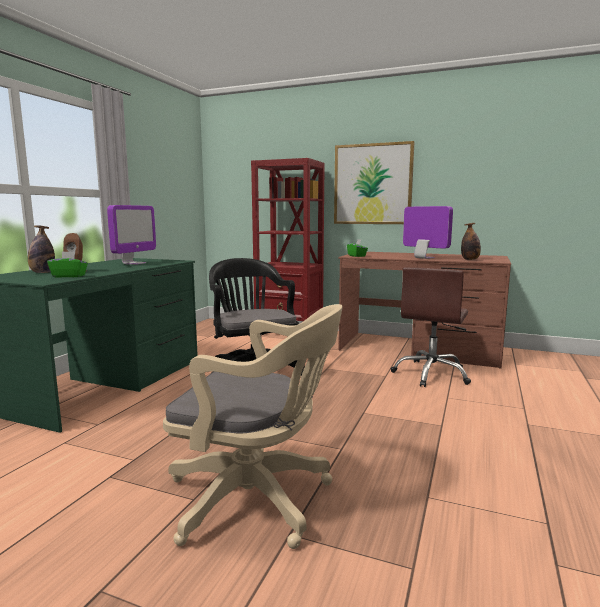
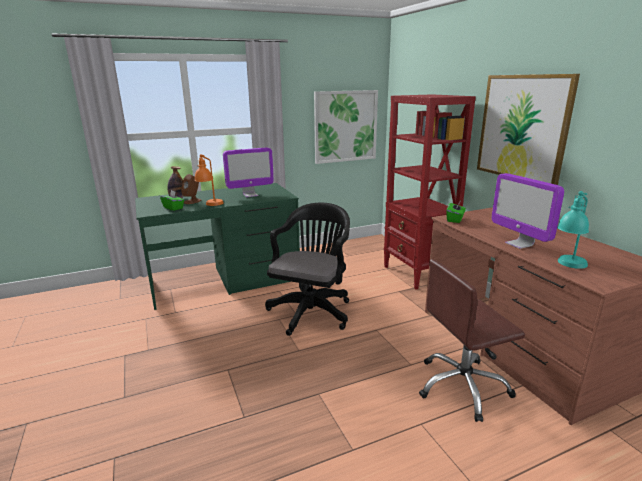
camera: 45 degrees right, 10 degrees up
(114, 271) = (211, 205): none -> orange table lamp
(175, 199) = (345, 126): none -> picture
(257, 499) = (143, 421): beige office chair -> none
(424, 258) = (519, 244): monitor -> monitor turned 150 degrees clockwise
(470, 259) = (568, 266): bottle -> turquoise table lamp

